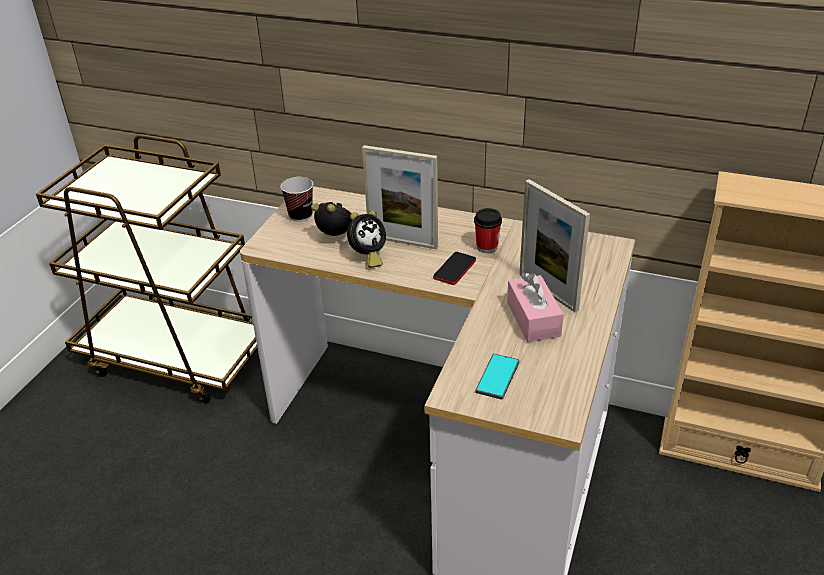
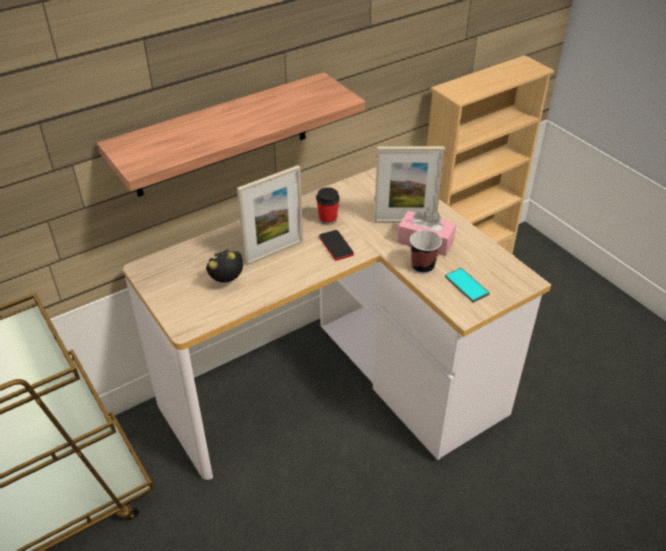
camera: 55 degrees left, 5 degrees up
(300, 216) = (170, 286): cup -> cup (422, 266)
(367, 257) = (272, 278): alarm clock -> none
(420, 104) = (221, 135): none -> shelf

